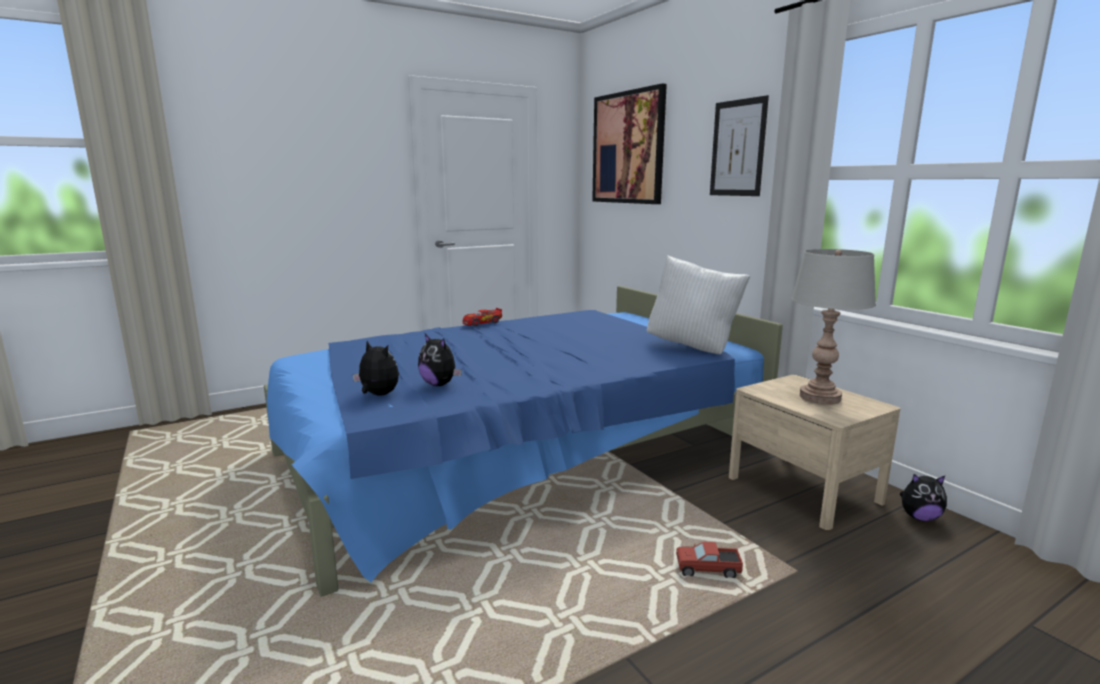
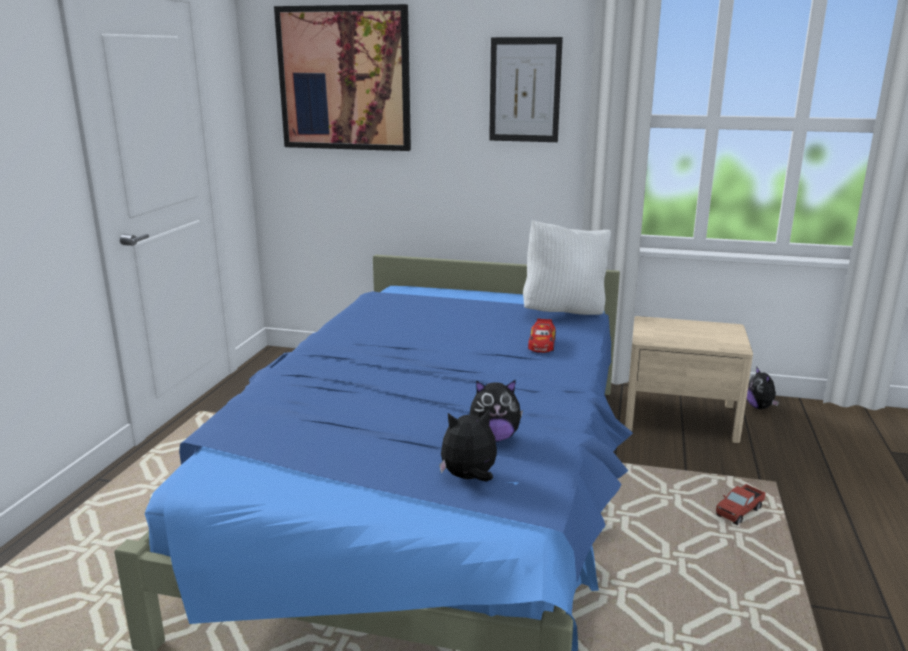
camera: 45 degrees left, 5 degrees up
(482, 323) = (312, 345): toy car -> toy car (542, 344)
(820, 397) = (693, 332): grey table lamp -> none
(919, 517) = (760, 407): plush toy -> plush toy turned 120 degrees clockwise

